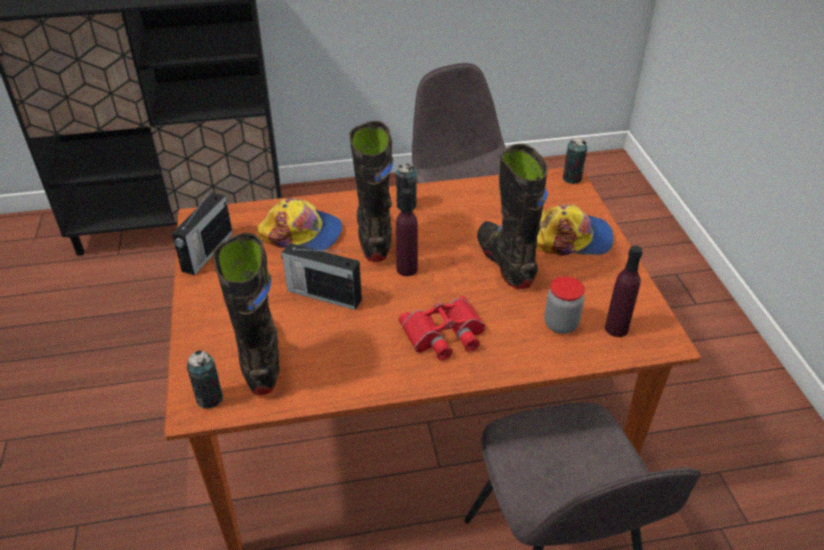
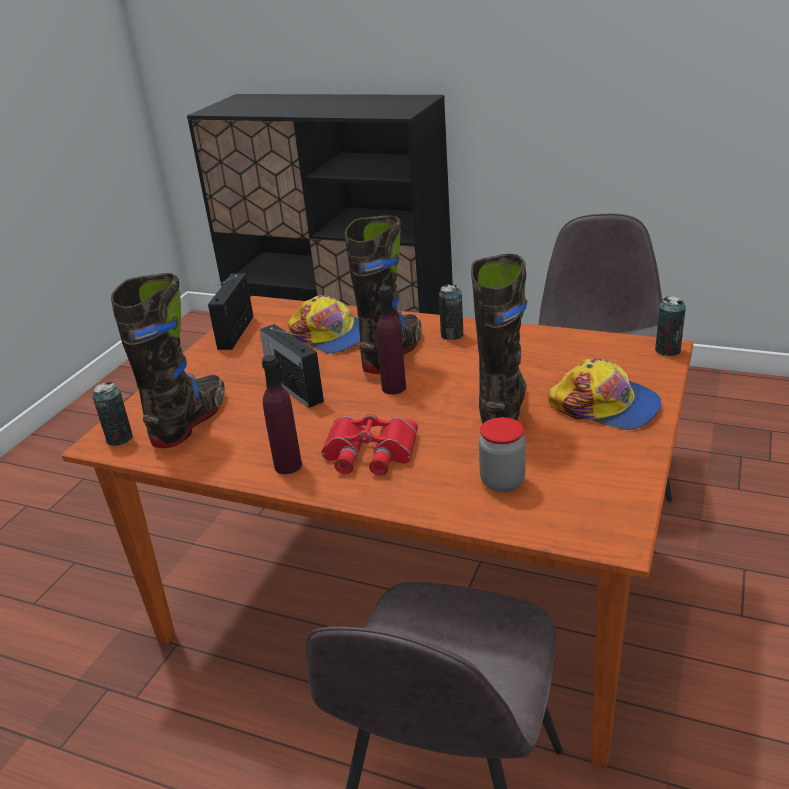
camera: 35 degrees right, 10 degrees down
(206, 252) = (236, 331): radio -> radio turned 135 degrees clockwise
(616, 328) = (565, 506): purple bottle -> purple bottle (288, 465)

